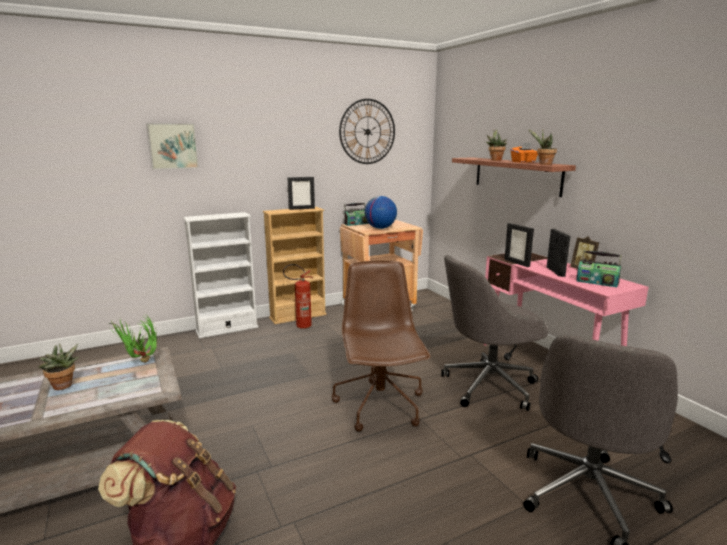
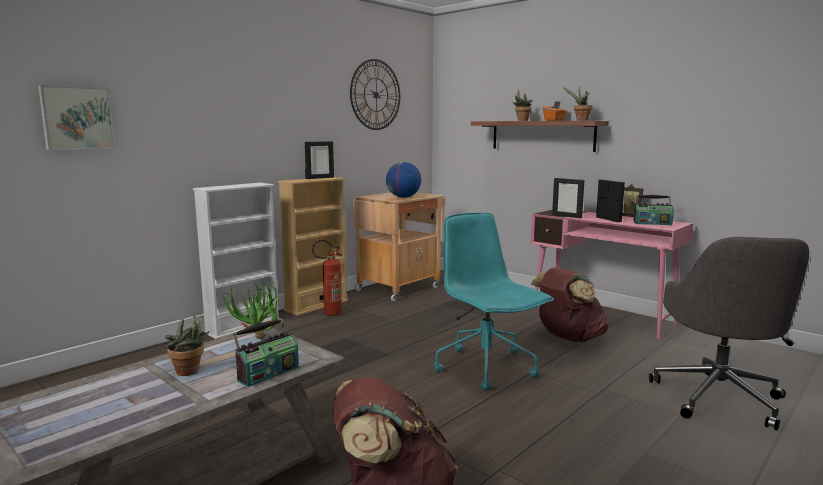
camera: 20 degrees left, 5 degrees down
(172, 146) = (180, 101): picture -> picture (77, 118)
(356, 224) = (371, 195): radio -> radio (267, 373)
(380, 409) = (488, 369): brown office chair -> turquoise office chair
(488, 386) = (568, 338): grey office chair -> brown backpack

